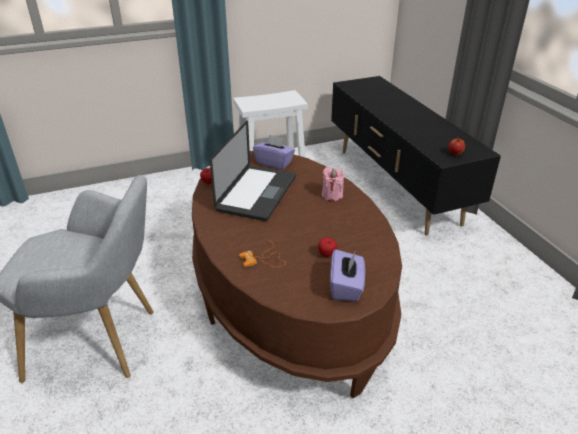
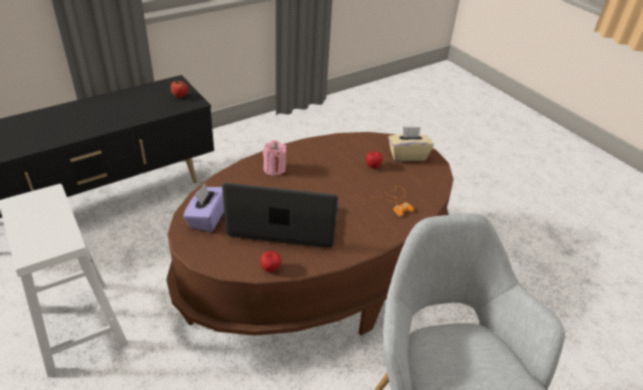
camera: 105 degrees left, 5 degrees up
(346, 287) = (407, 155): purple tissue box -> beige tissue box

